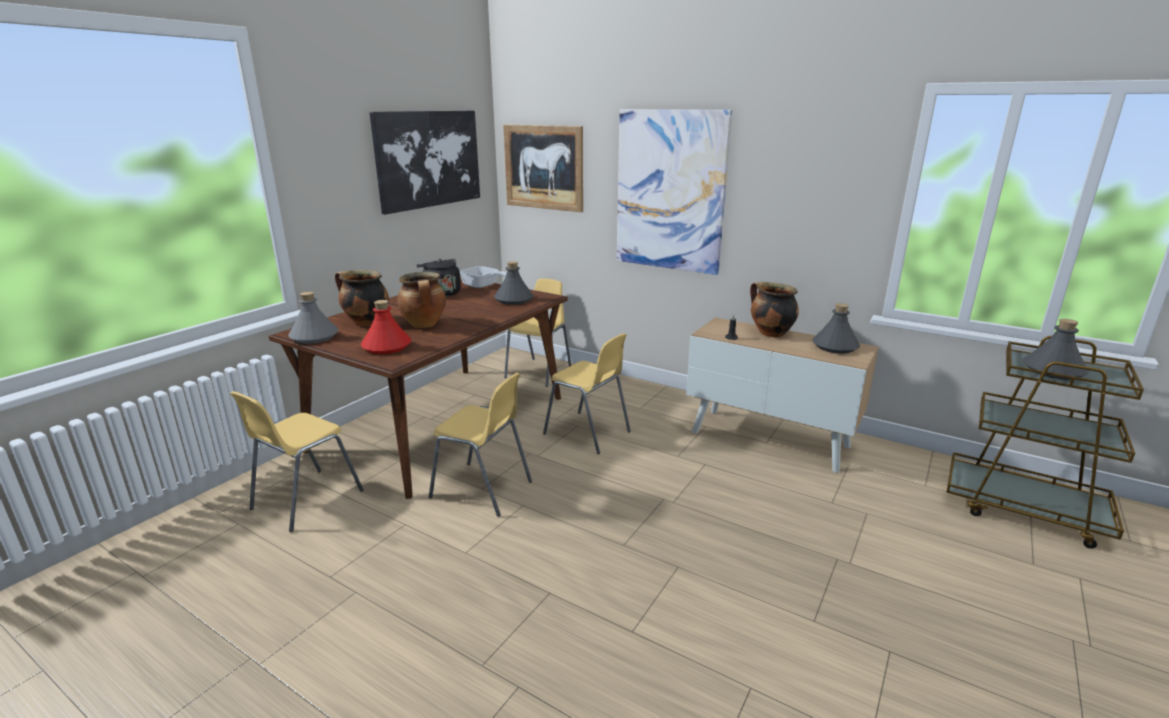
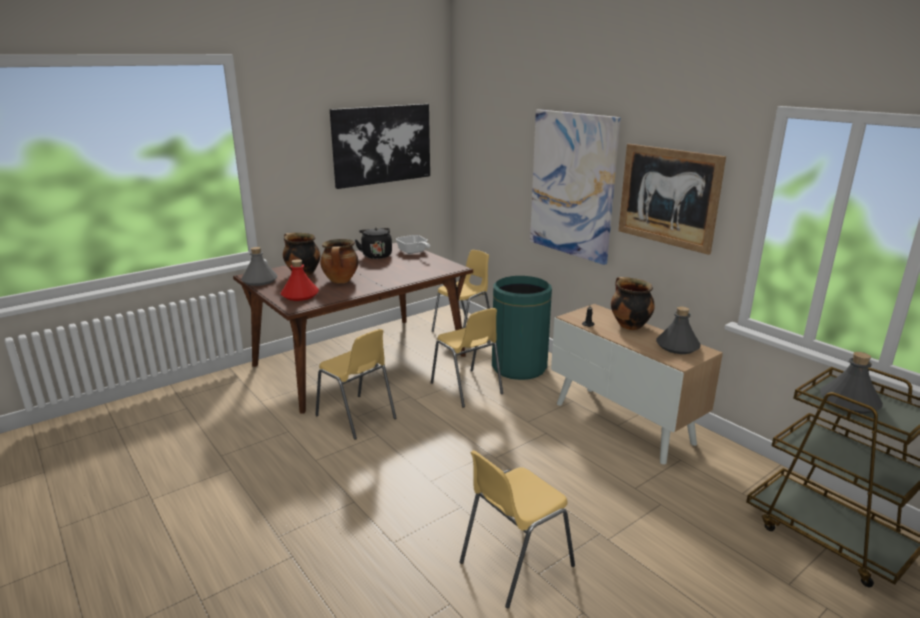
camera: 20 degrees right, 0 degrees up
(305, 500) = (235, 400): yellow chair -> yellow chair (514, 564)
(514, 300) = (426, 267): grey bottle -> none
(543, 167) = (482, 154): picture -> picture (668, 196)
(626, 401) = (518, 367): none -> green trash can

